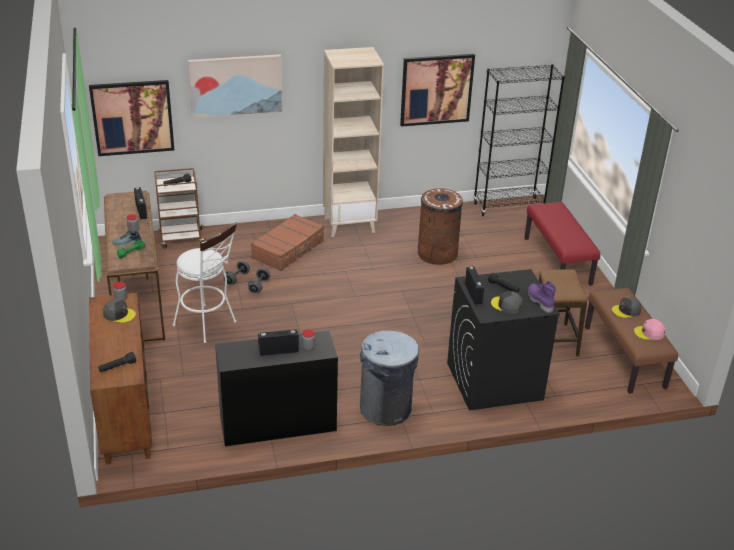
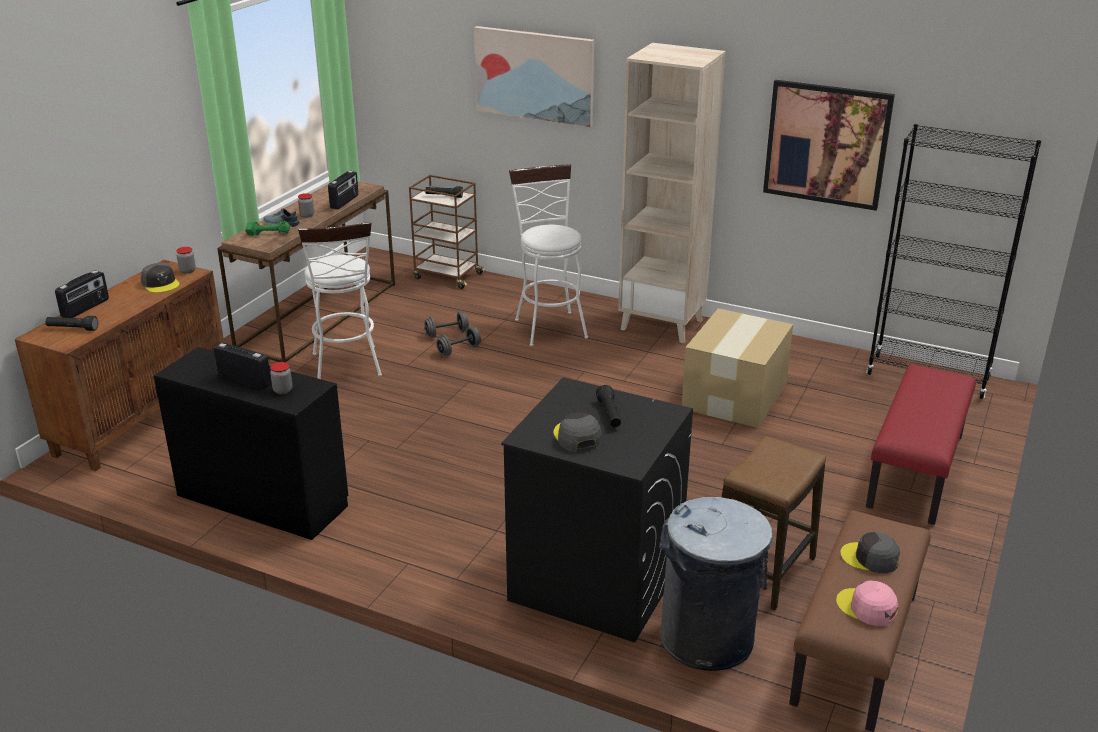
camera: 40 degrees right, 5 degrees down
(132, 117) = (412, 95): picture -> none
(288, 249) = (548, 325): brown suitcase -> white stool
(386, 409) = (404, 545): grey trash can -> grey trash can (707, 639)
(437, 254) = (735, 396): brown trash can -> cardboard box
(473, 294) = (553, 405): radio -> radio (86, 308)
(539, 301) = (635, 452): purple boot -> none

